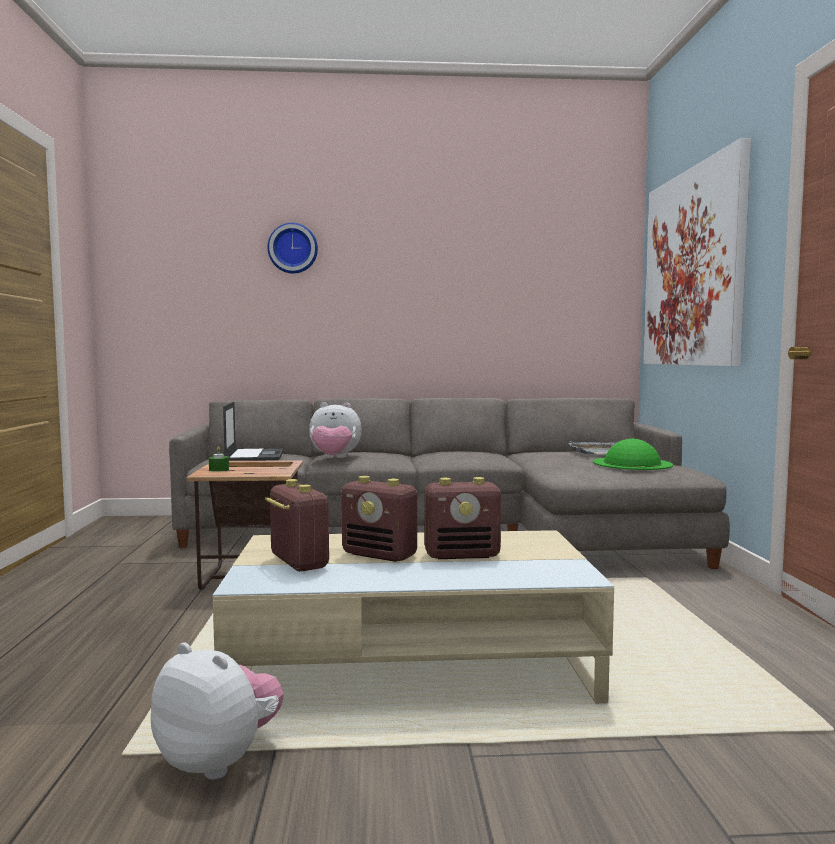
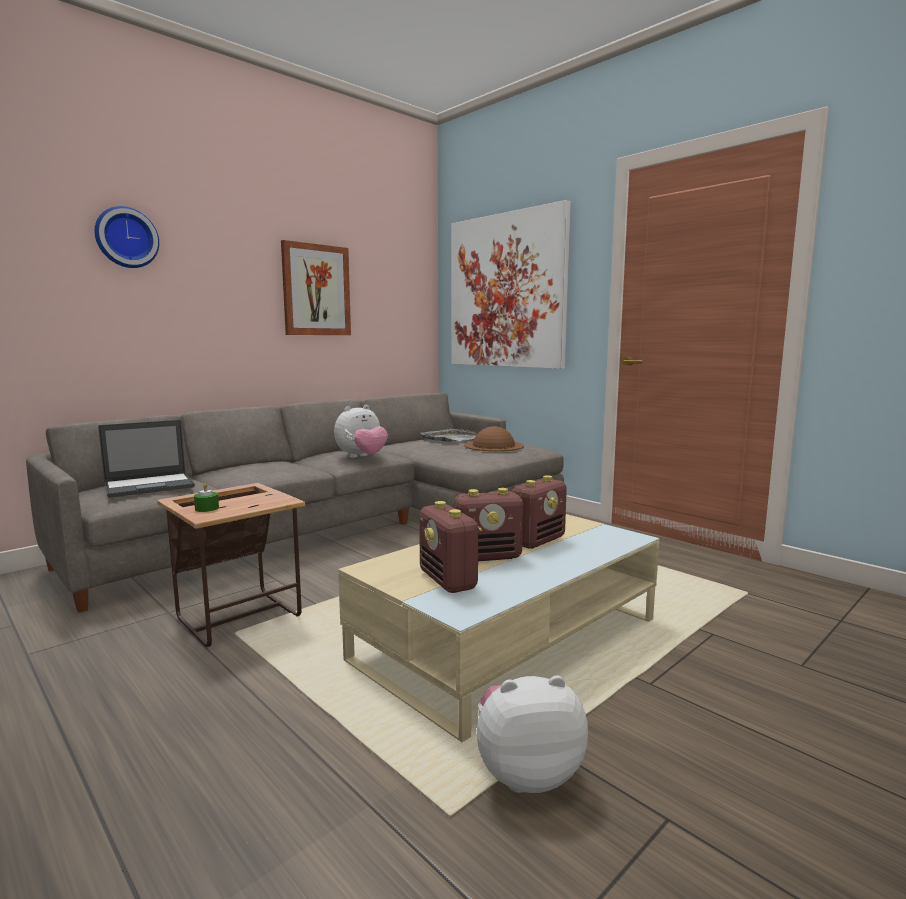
camera: 40 degrees left, 5 degrees up
(254, 455) = (150, 485): laptop -> laptop turned 105 degrees clockwise
(298, 562) = (448, 581): radio -> radio turned 135 degrees counterclockwise
(334, 458) = (244, 475): plush toy -> plush toy (362, 457)
(473, 283) = (316, 290): none -> picture
(632, 463) = (494, 445): green hat -> brown hat

